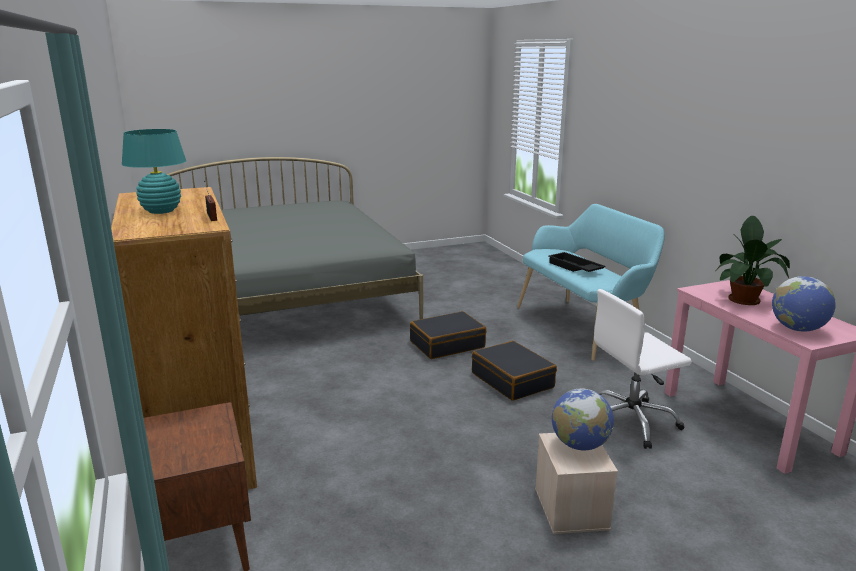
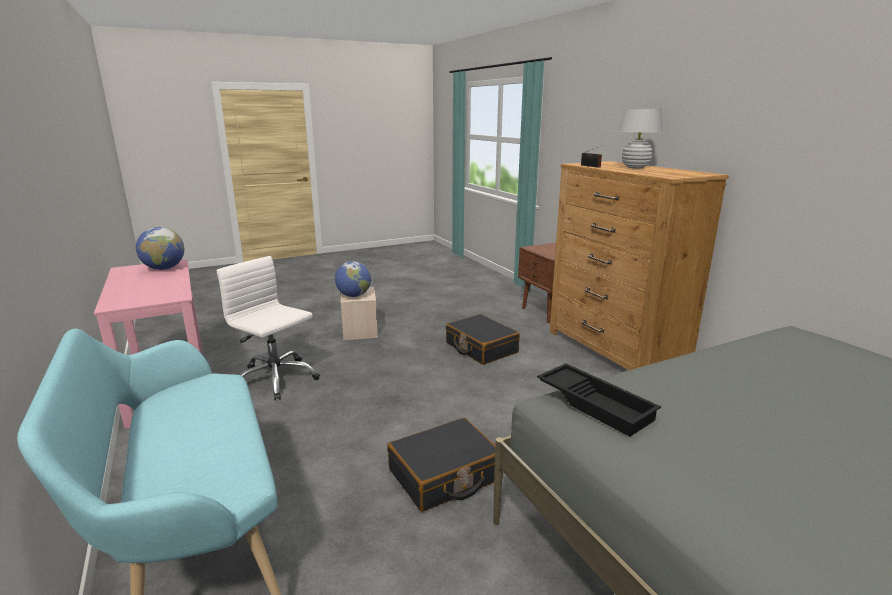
camera: 175 degrees right, 0 degrees up
(161, 211) = (635, 167): turquoise table lamp -> white table lamp
(512, 380) = (366, 417): black suitcase -> black suitcase (481, 348)
(574, 268) = (214, 421): black tray -> black tray (596, 404)
(631, 422) = (275, 379): white office chair -> white office chair turned 120 degrees counterclockwise
(745, 299) = (146, 289): potted plant -> none

